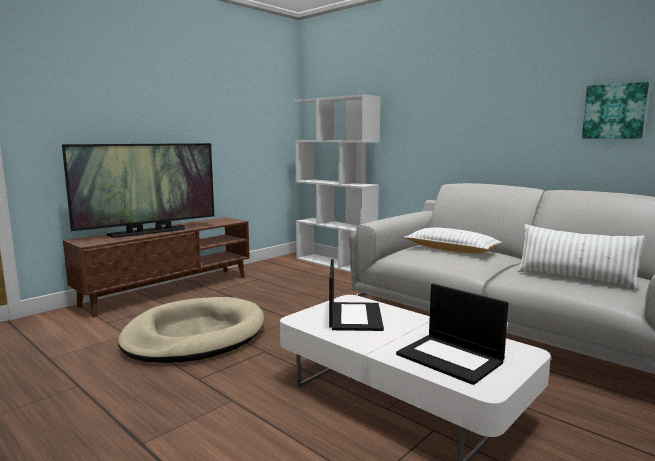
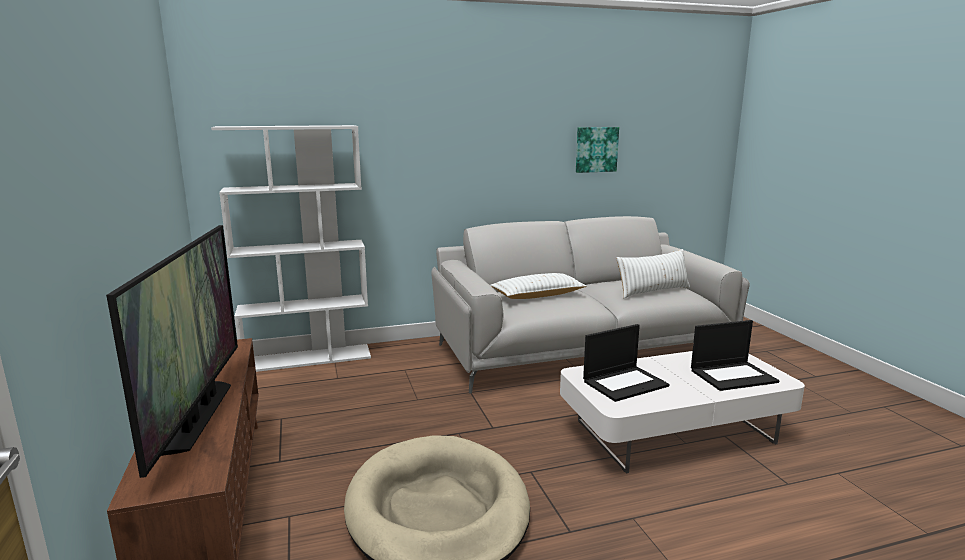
camera: 60 degrees left, 5 degrees up
(354, 316) = (625, 383): laptop -> laptop turned 120 degrees clockwise

